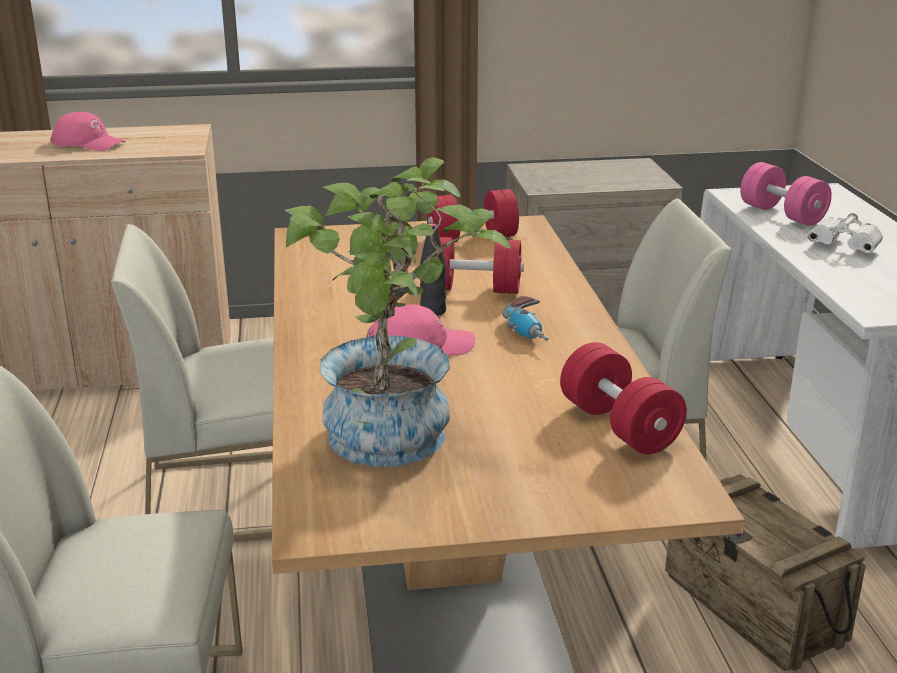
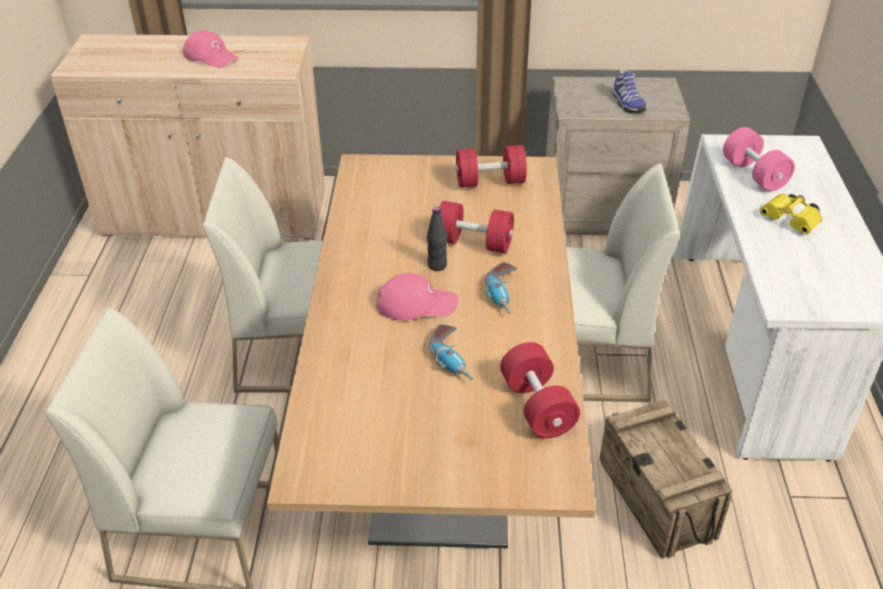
camera: 10 degrees right, 15 degrees up
(394, 444) = (372, 405): potted plant -> none
(489, 392) = (454, 359): none -> power drill
(603, 179) = (626, 103): none -> shoe
(846, 247) = (791, 222): white binoculars -> yellow binoculars

